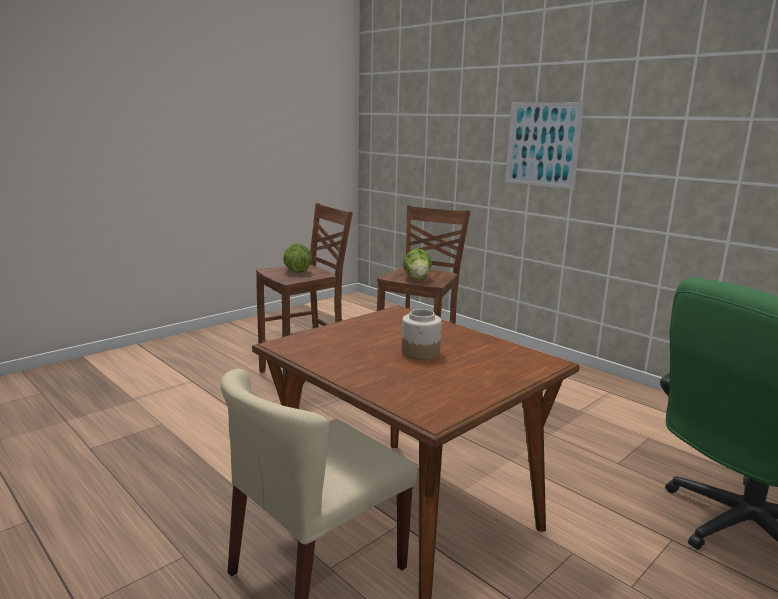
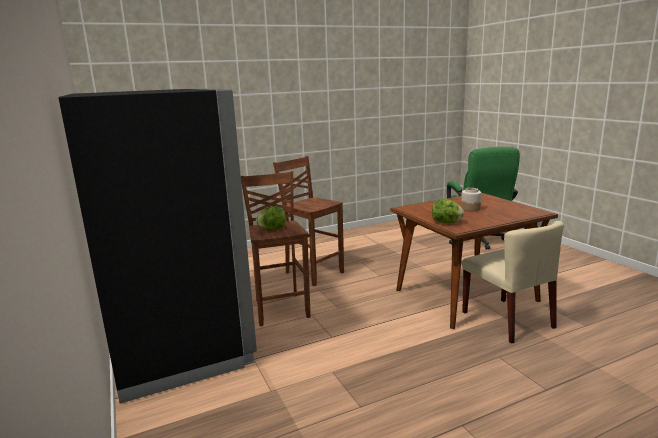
camera: 70 degrees left, 0 degrees up
(227, 344) = (181, 340): none -> black fridge
(417, 278) = (319, 204): lettuce -> lettuce (446, 222)
(542, 144) = (280, 110): picture -> none

